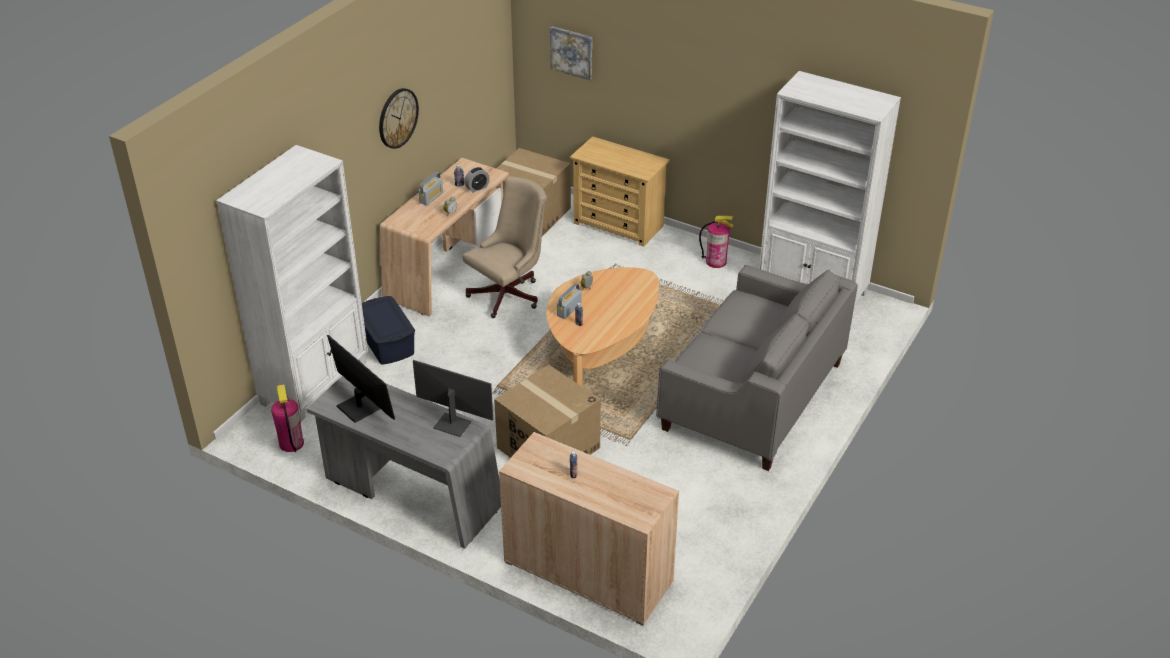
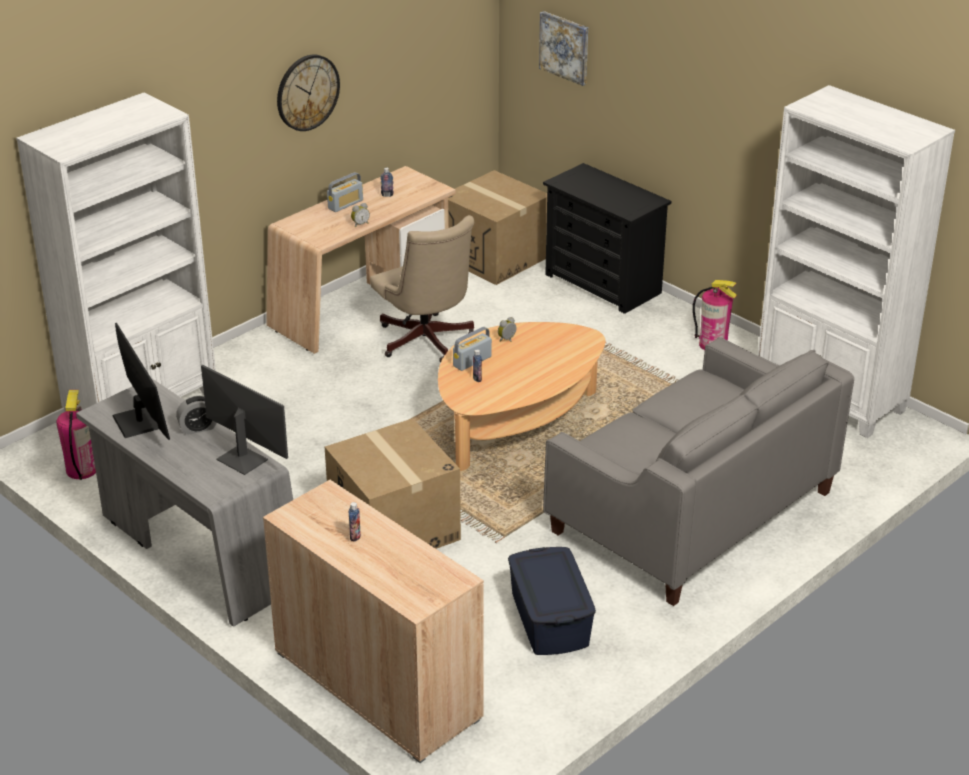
camera: 15 degrees right, 5 degrees down
(386, 342) = (249, 375): blue storage box -> blue storage box (549, 619)
(477, 188) = (407, 201): alarm clock -> alarm clock (198, 428)
(509, 294) = (426, 343): beige office chair -> beige office chair turned 90 degrees clockwise
(619, 224) = (603, 284): beige dresser -> black dresser

